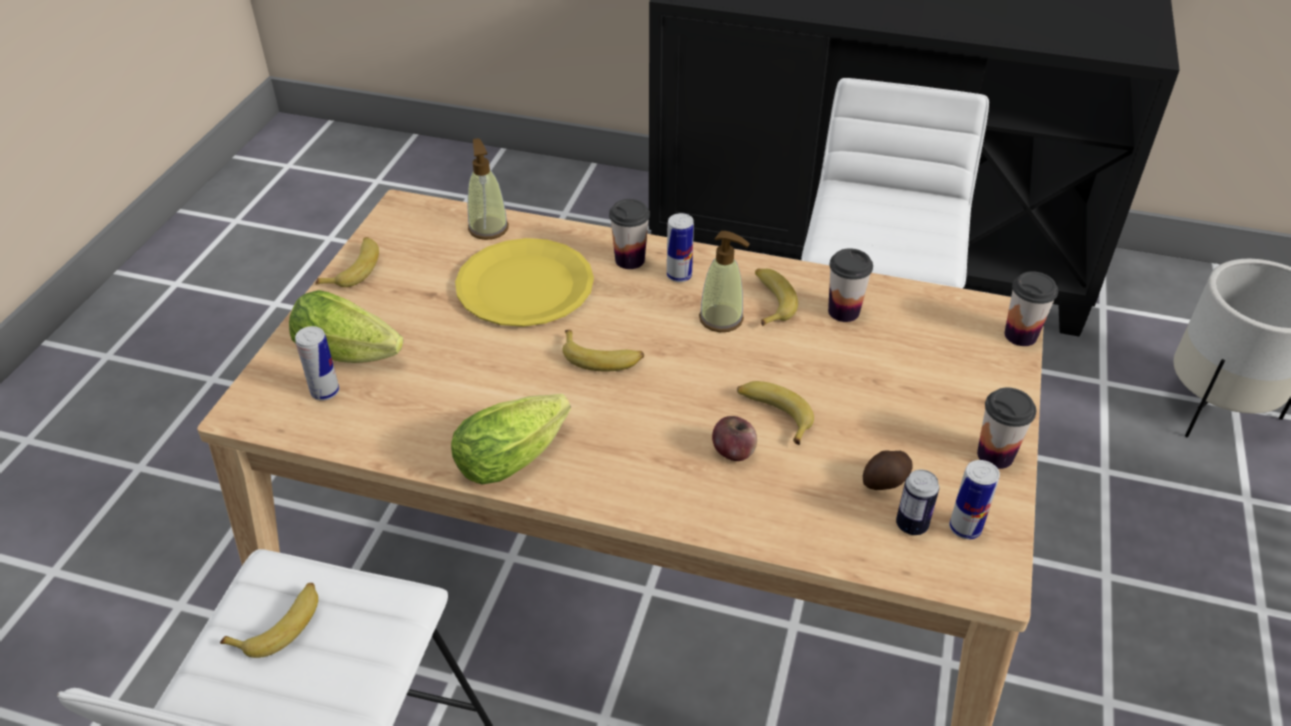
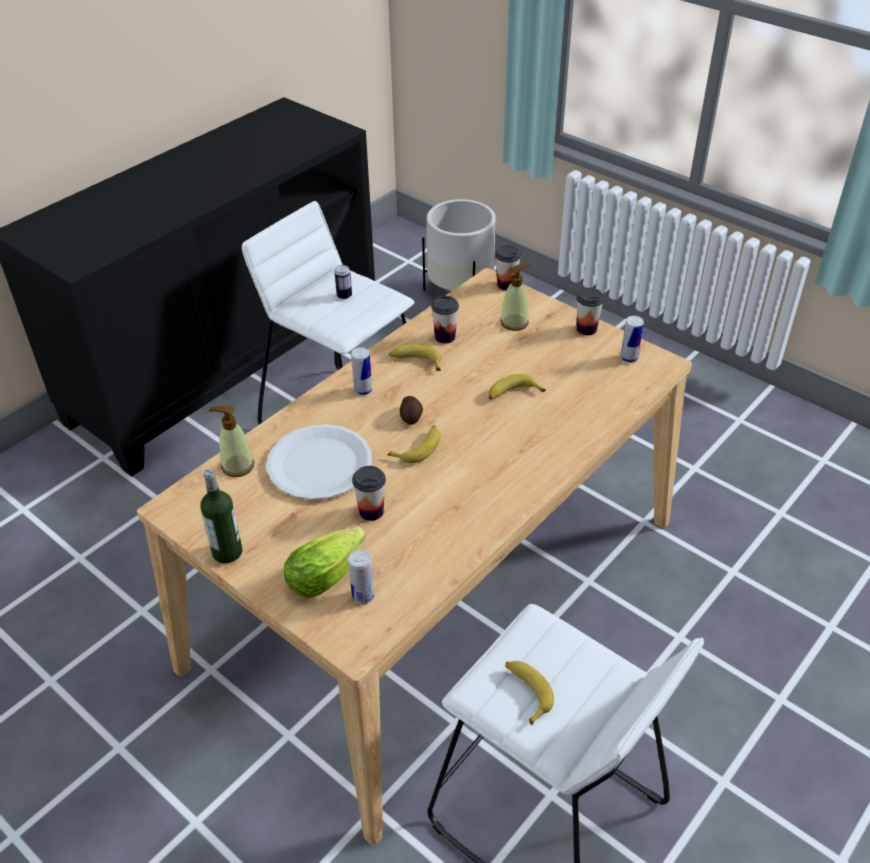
camera: 65 degrees left, 0 degrees up
(354, 268) = (227, 552): banana -> bottle
(517, 454) = (483, 510): lettuce -> none
(525, 286) = (320, 464): yellow plate -> white plate
(630, 260) = (330, 407): cup -> cup (371, 511)
(721, 319) = (417, 386): soap dispenser -> soap dispenser (514, 323)
(733, 451) = (533, 418): apple -> none
(886, 481) = (584, 371): potato -> potato (411, 416)
(911, 525) = (618, 374): can -> can (344, 296)

